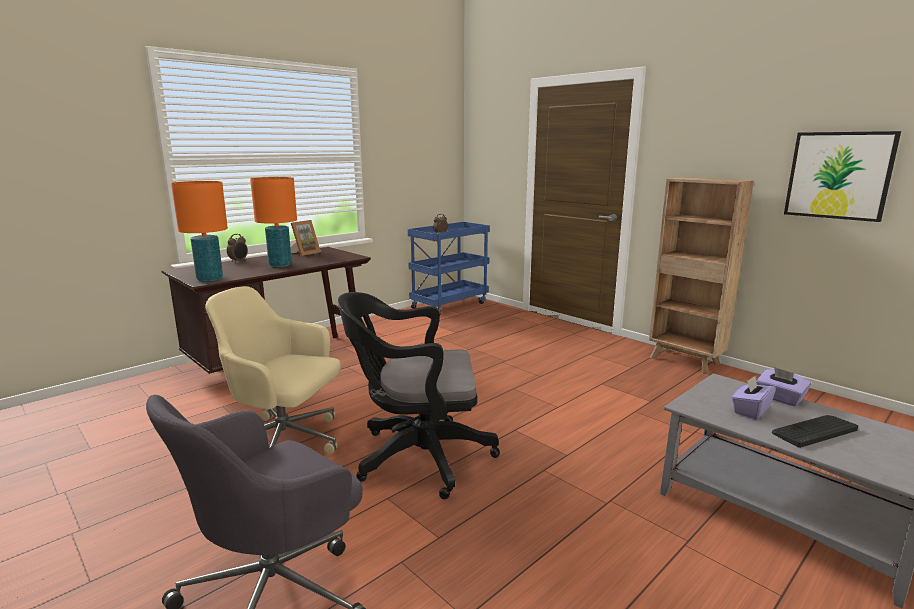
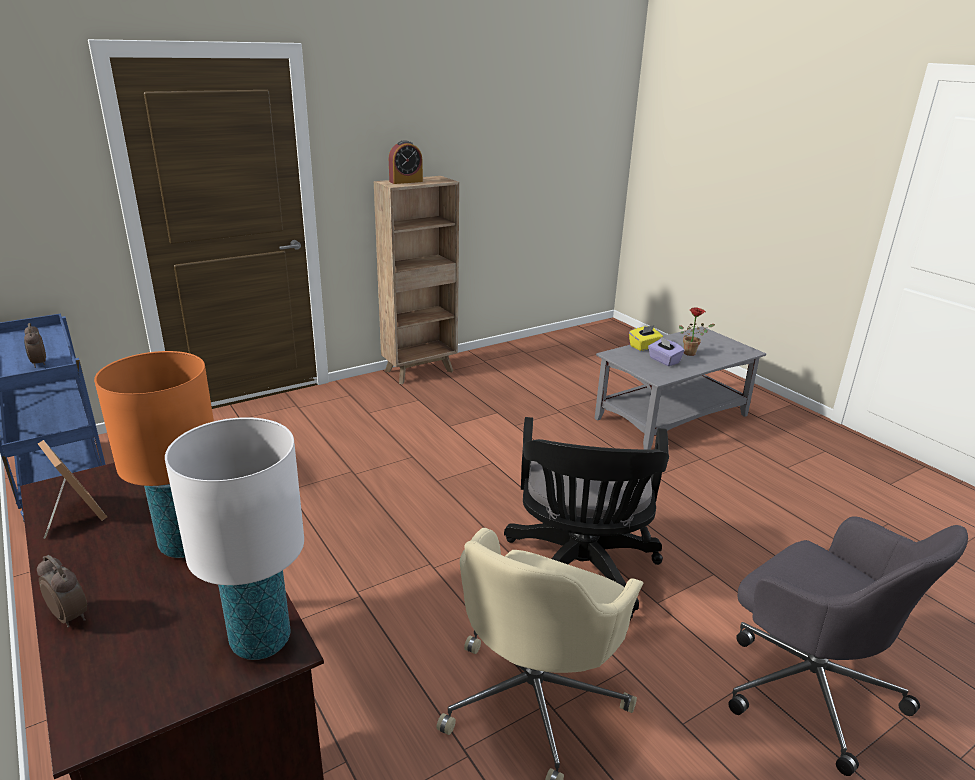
camera: 80 degrees left, 10 degrees up
(210, 279) = (261, 640): orange table lamp -> white table lamp
(699, 178) = (406, 181): none -> alarm clock
(780, 398) = (644, 346): purple tissue box -> yellow tissue box
(814, 431) = (692, 353): keyboard -> potted plant
(838, 175) = (496, 162): picture -> none

